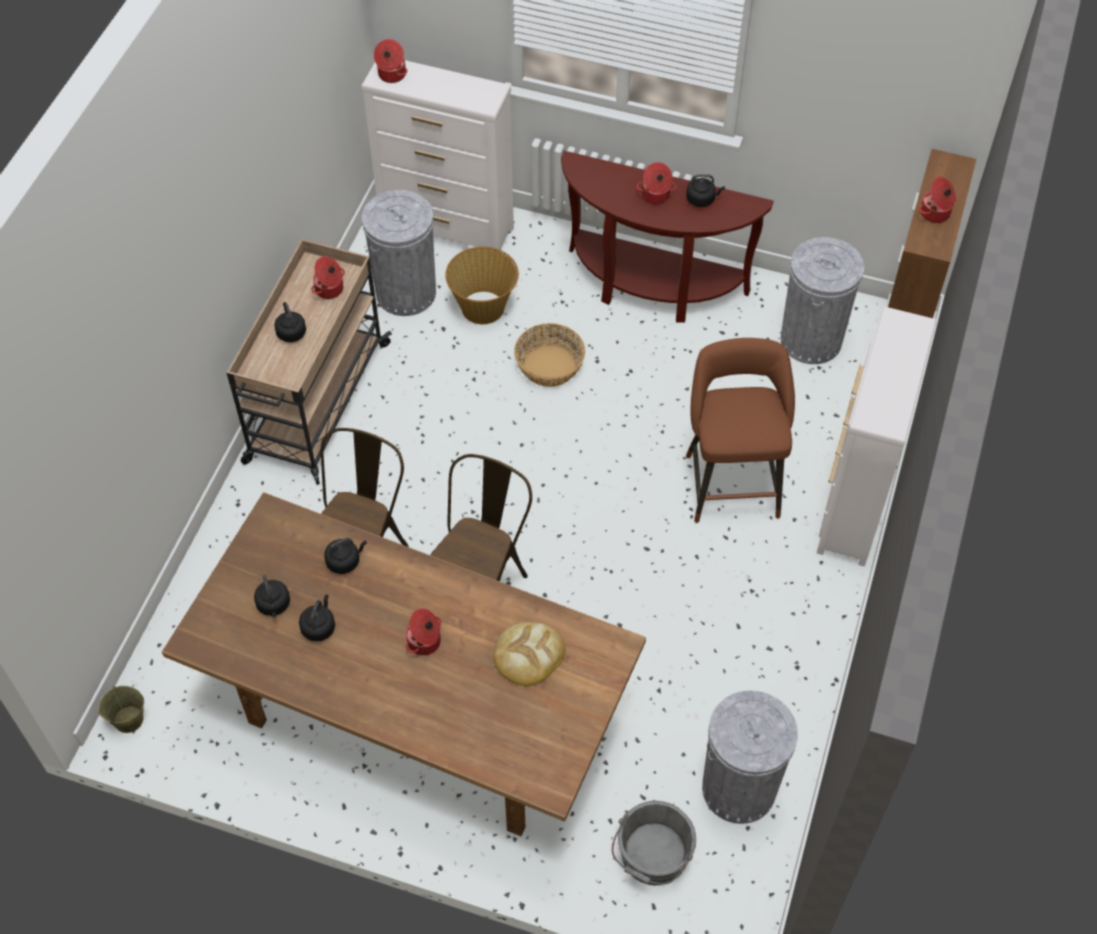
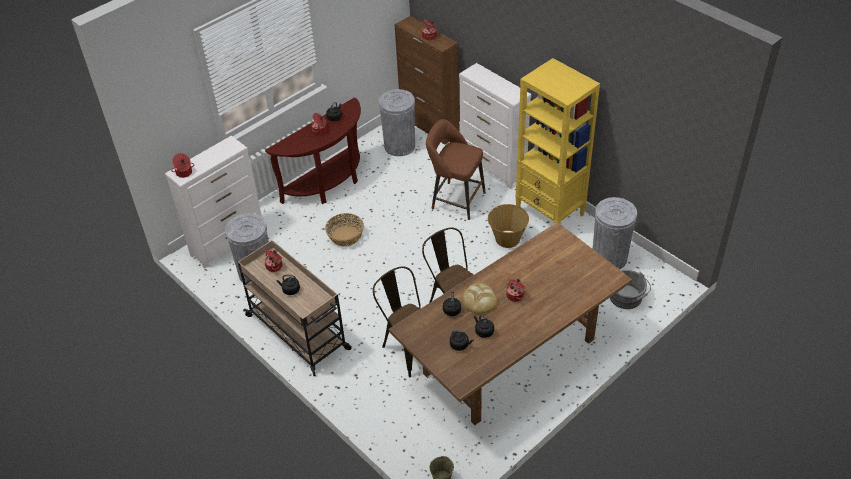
camera: 60 degrees left, 10 degrees down
(483, 307) = (290, 247): basket -> basket (507, 238)
(528, 655) = (544, 262): bread -> bread (479, 300)
(795, 643) = (550, 213): none -> yellow bookcase

